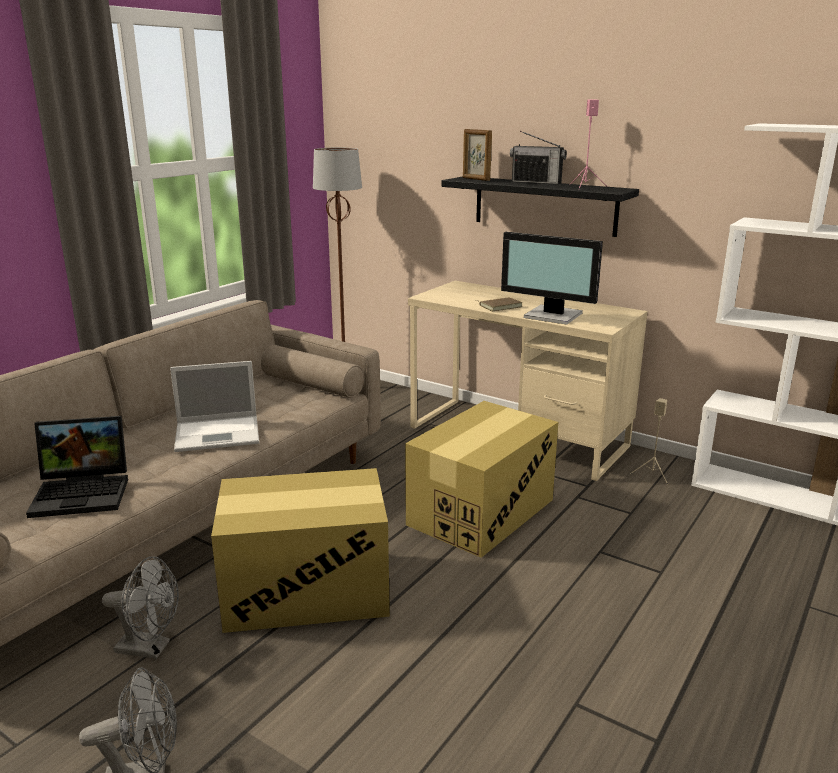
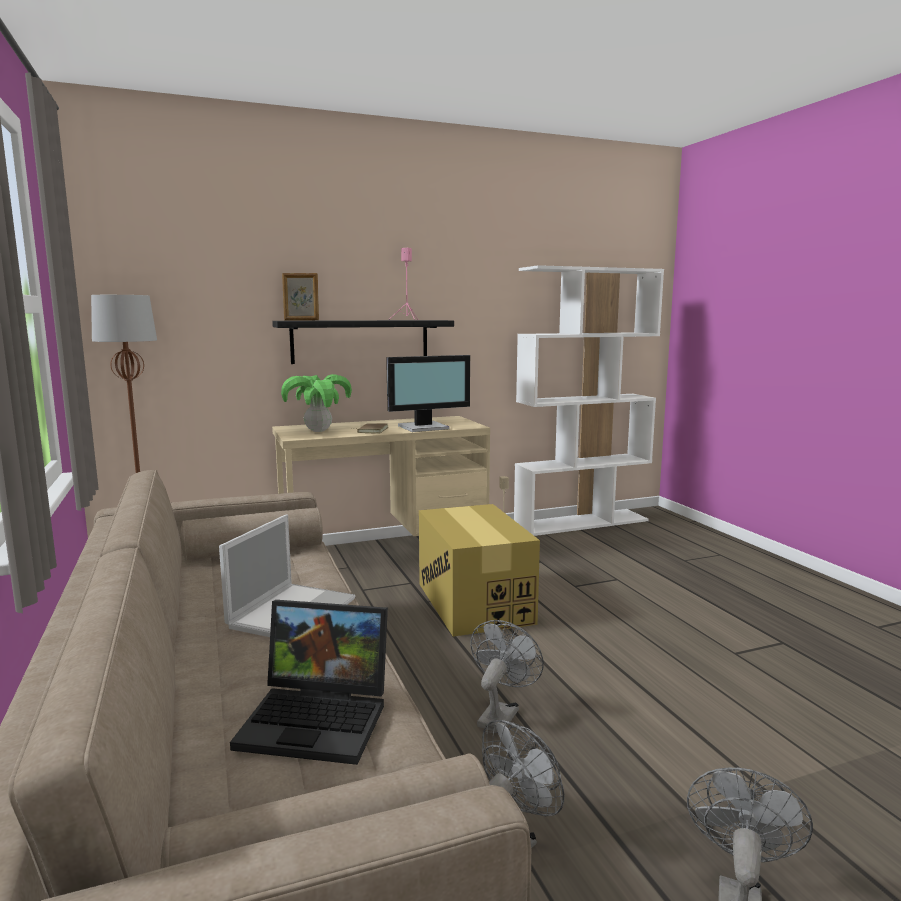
camera: 55 degrees left, 10 degrees down
(85, 492) = (320, 718): laptop -> laptop turned 75 degrees clockwise
(305, 590) = (500, 714): cardboard box -> grey fan
(463, 295) = (318, 431): none -> potted plant
(536, 182) = (359, 320): radio -> none

